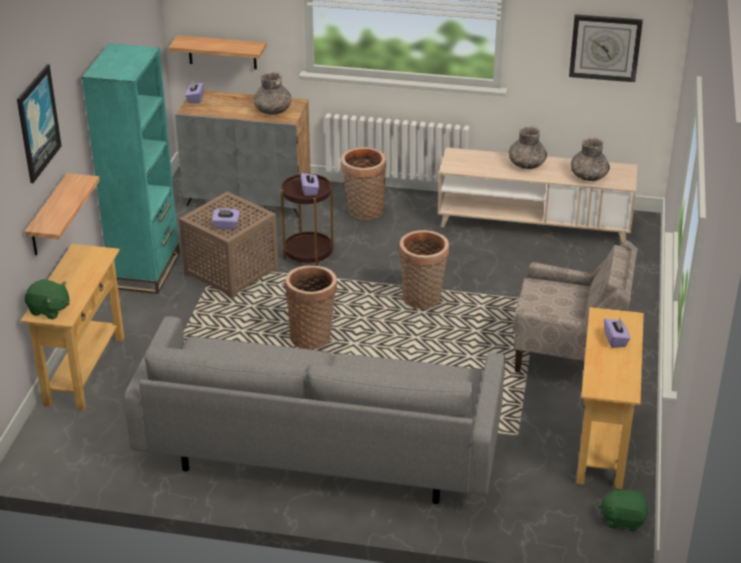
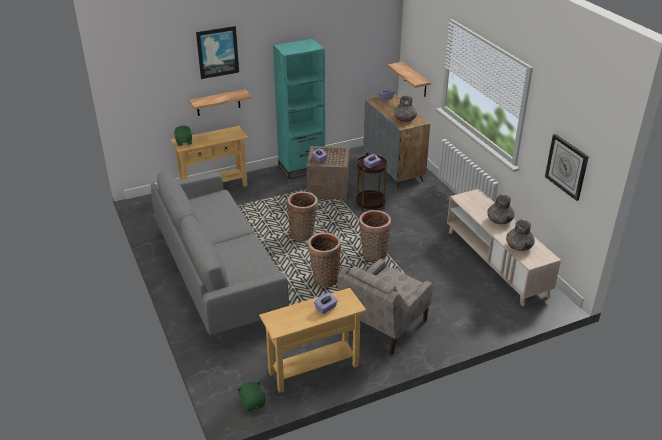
camera: 55 degrees right, 0 degrees up
(363, 212) = (429, 203): basket -> basket (324, 278)
(568, 353) = (383, 325): beige armchair -> beige armchair turned 60 degrees clockwise

